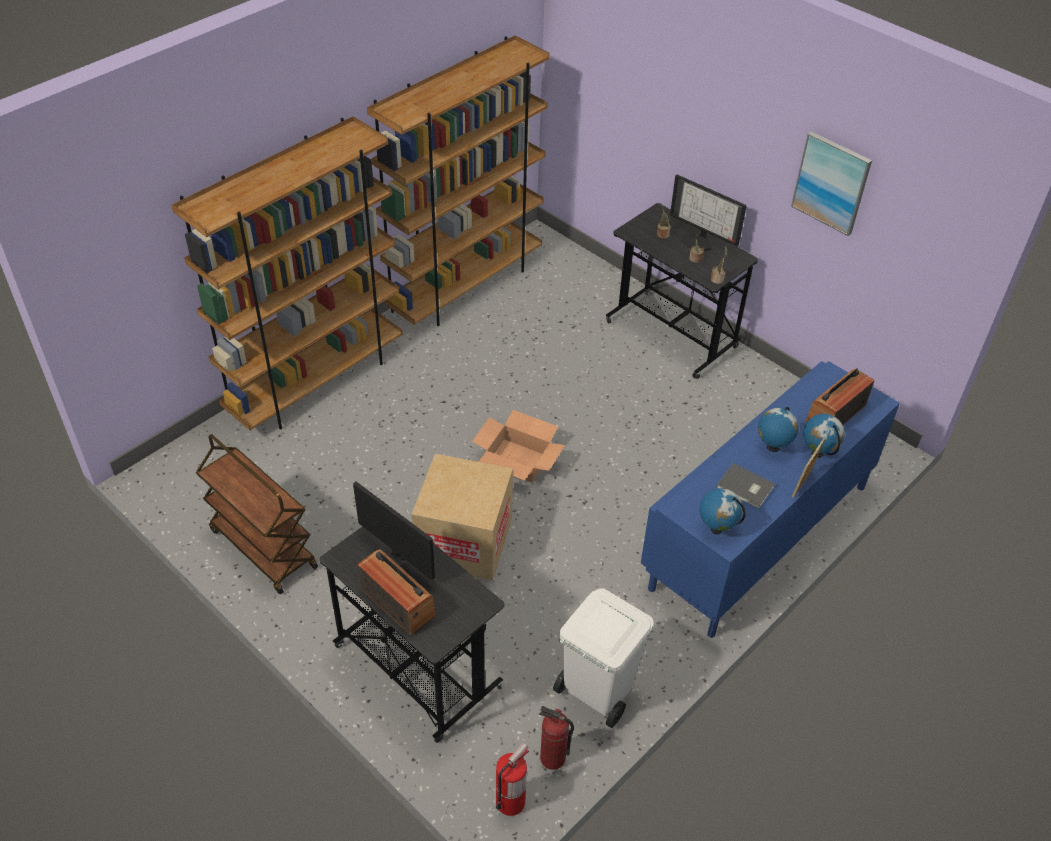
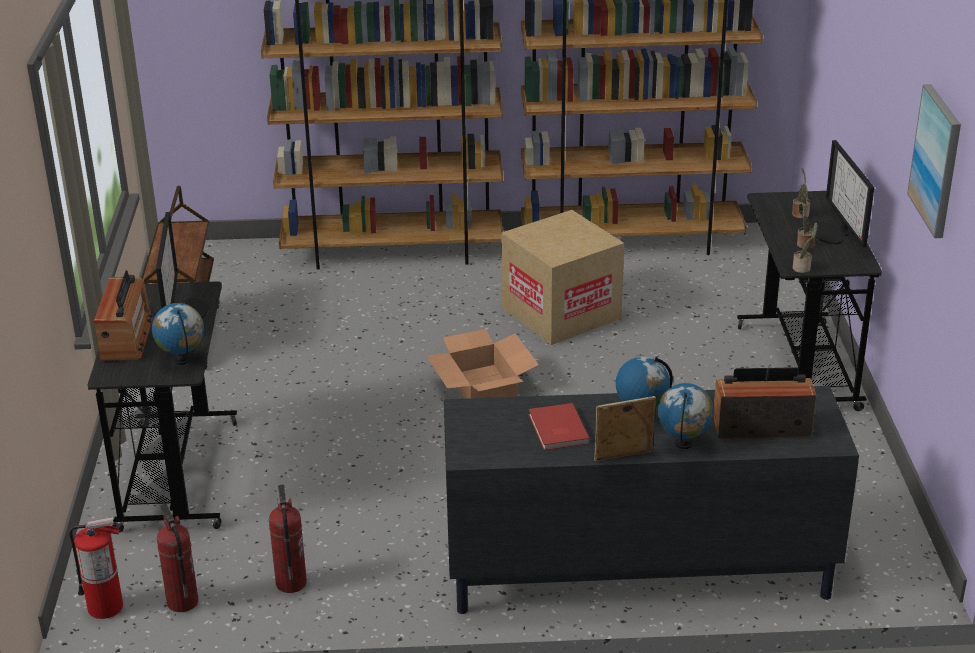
camera: 45 degrees right, 15 degrees down
(464, 541) = (346, 416): cardboard box -> cardboard box (561, 313)
(596, 692) = (290, 583): white trash can -> fire extinguisher
(716, 528) = (475, 441): globe -> globe (182, 360)
(745, 488) = (557, 429): grey book -> red book
(757, 534) = (636, 565): blue cabinet -> black cabinet

